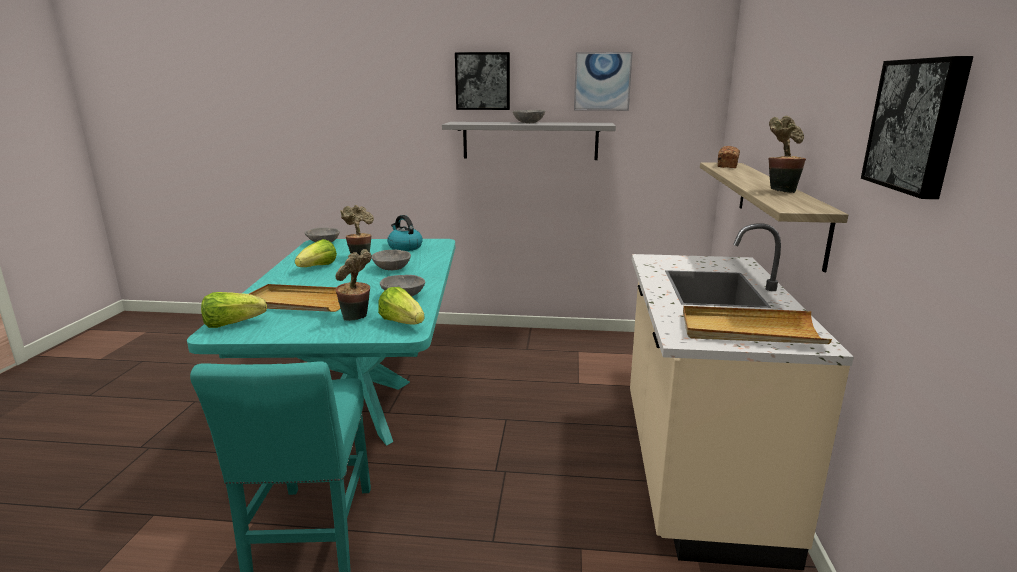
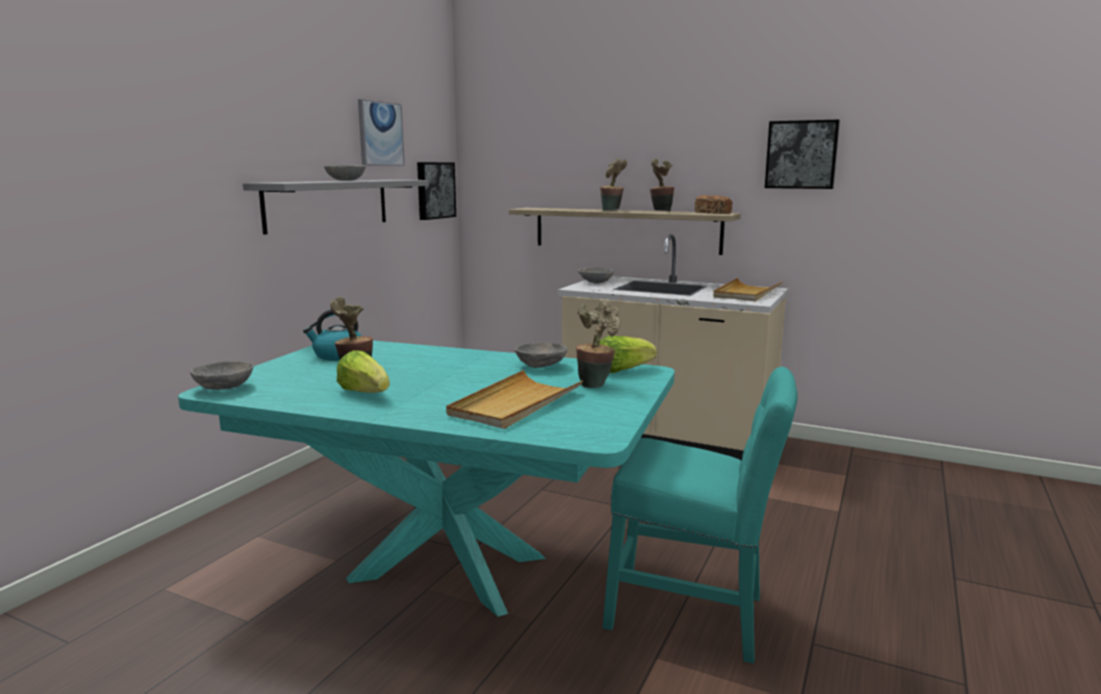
camera: 70 degrees left, 5 degrees down
(232, 324) = (568, 432): lettuce -> none
(391, 268) = (427, 365): grey bowl -> grey bowl (594, 283)
(483, 81) = (275, 127): picture -> picture (434, 190)
(727, 166) = (539, 208): bread -> bread (713, 213)
(753, 180) = (612, 210): none -> potted plant

